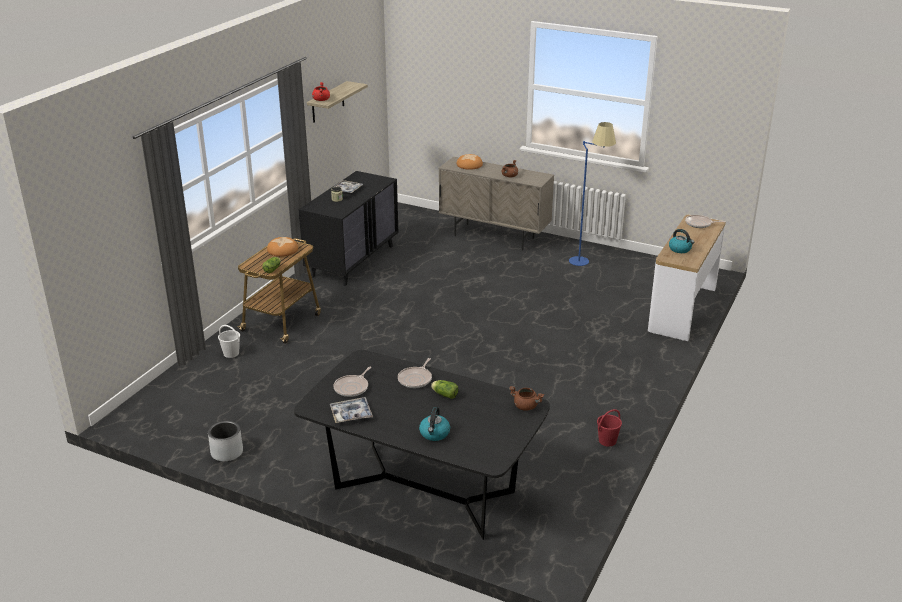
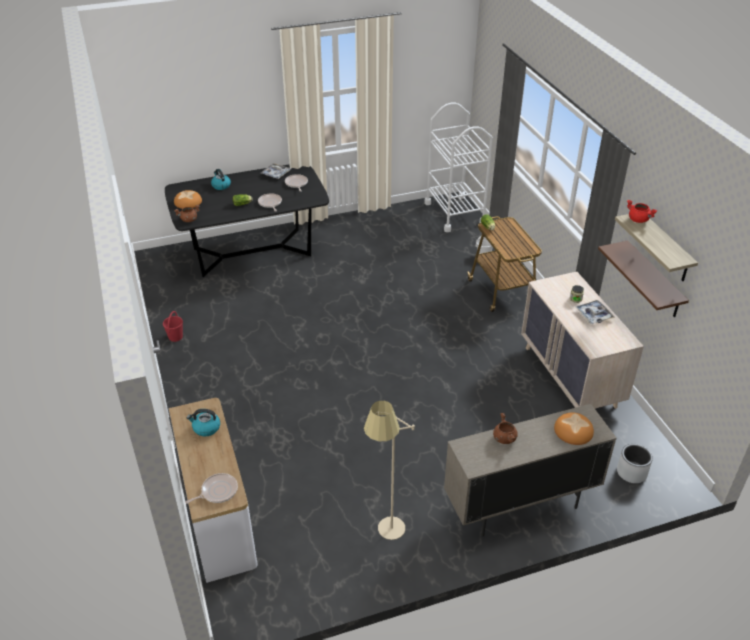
camera: 135 degrees right, 10 degrees up
(160, 406) = (455, 213): none -> white cart
(227, 452) = (378, 215): grey planter -> grey planter (632, 472)
(282, 250) = (516, 243): bread -> bread (188, 202)
(328, 135) = (653, 280): none -> brown shelf
(353, 261) = (570, 377): black dresser -> beige dresser
(587, 259) = (386, 538): blue floor lamp -> beige floor lamp

